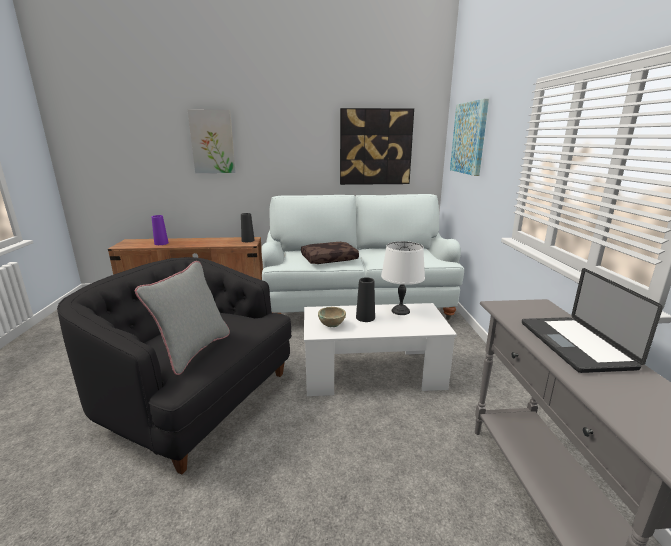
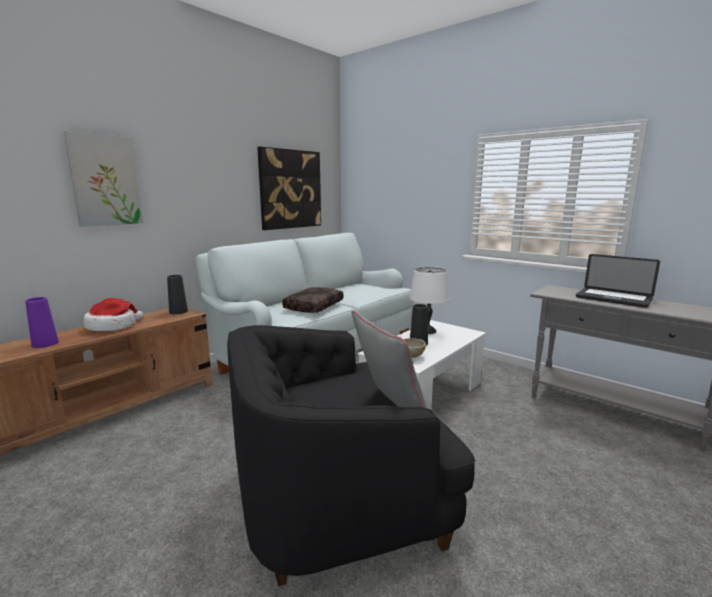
camera: 45 degrees left, 5 degrees down
(202, 241) = (113, 326): none -> hat
(469, 138) = (385, 180): picture -> none

